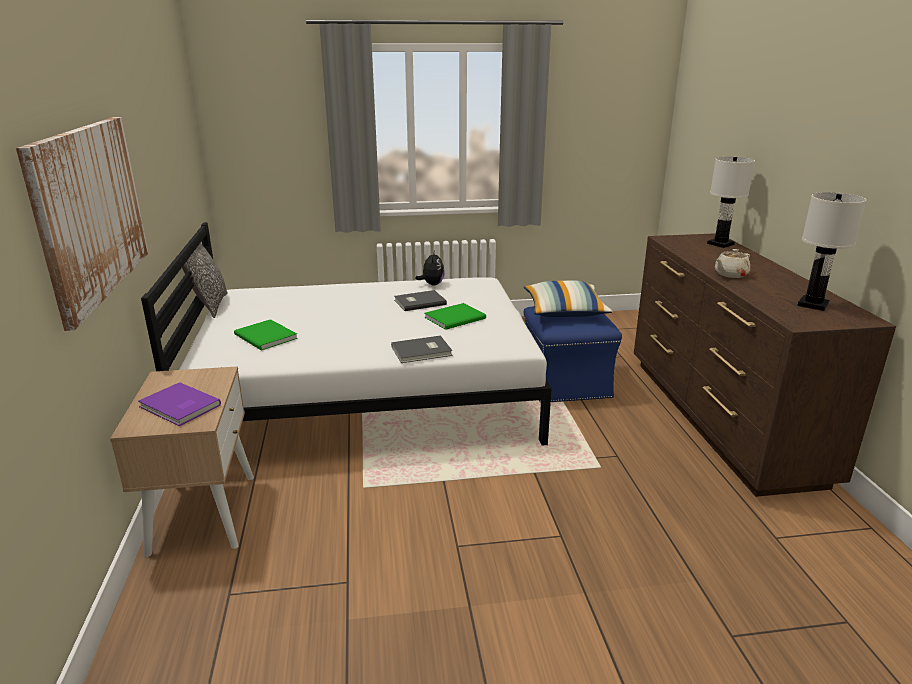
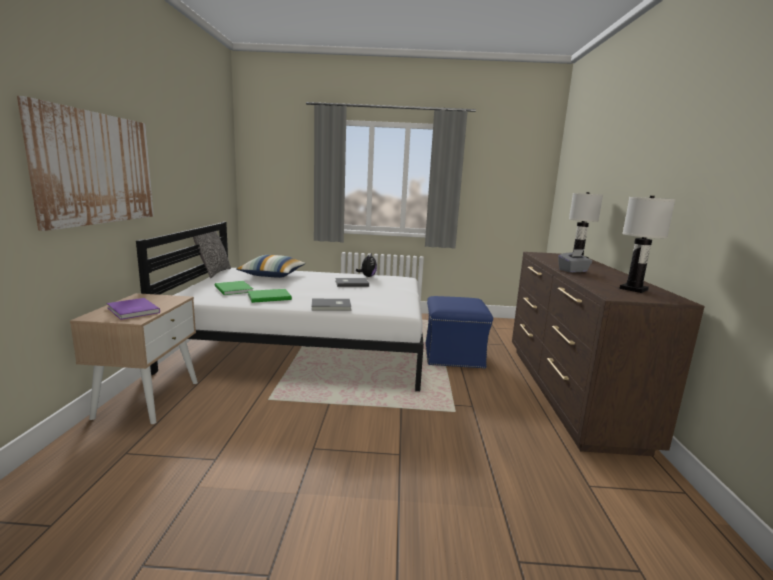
camera: 10 degrees right, 10 degrees down
(457, 318) = (371, 293): green book -> green book (270, 297)
(564, 312) = (454, 300): pillow -> pillow (272, 275)
(730, 274) = (573, 271): beige teapot -> grey tissue box

